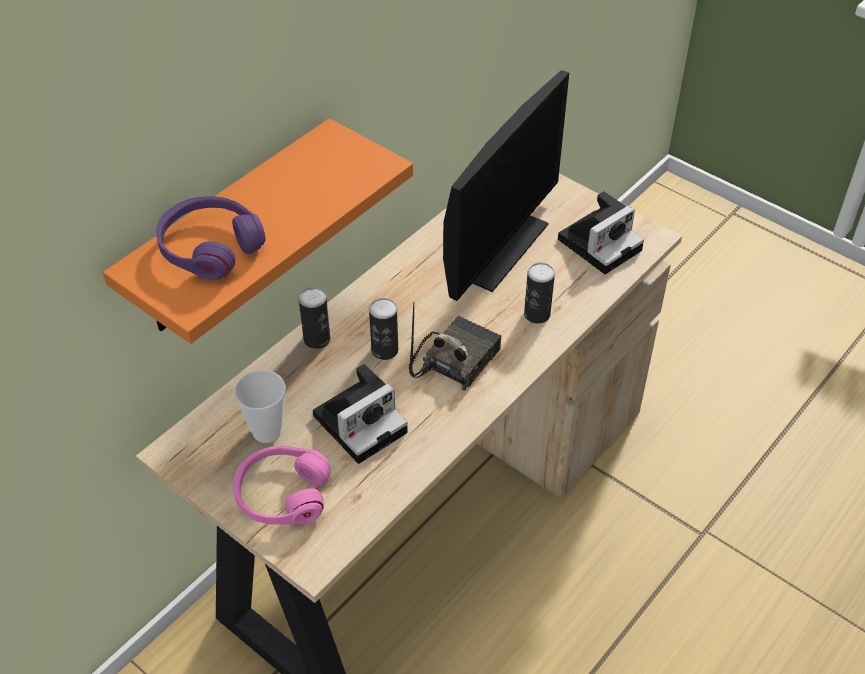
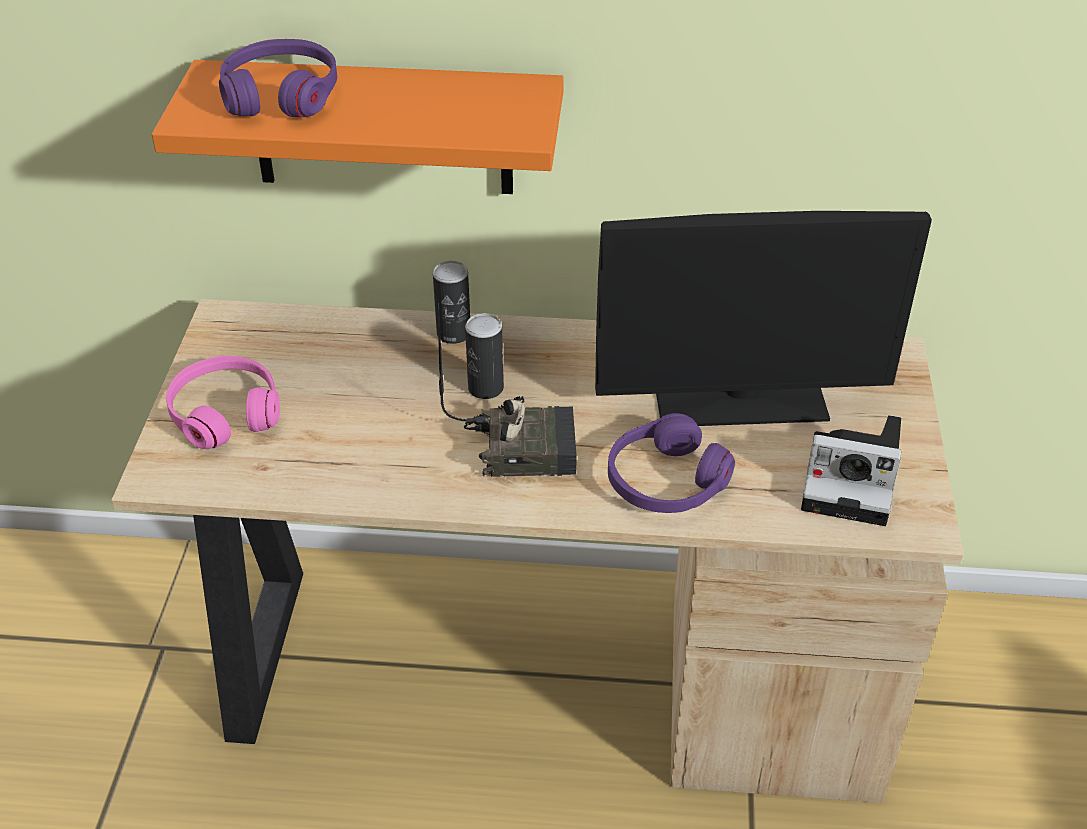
camera: 55 degrees right, 5 degrees down
(267, 431) = (298, 362): cup -> none
(362, 421) = (369, 420): camera -> none
(537, 314) = (665, 481): can -> purple headphones

